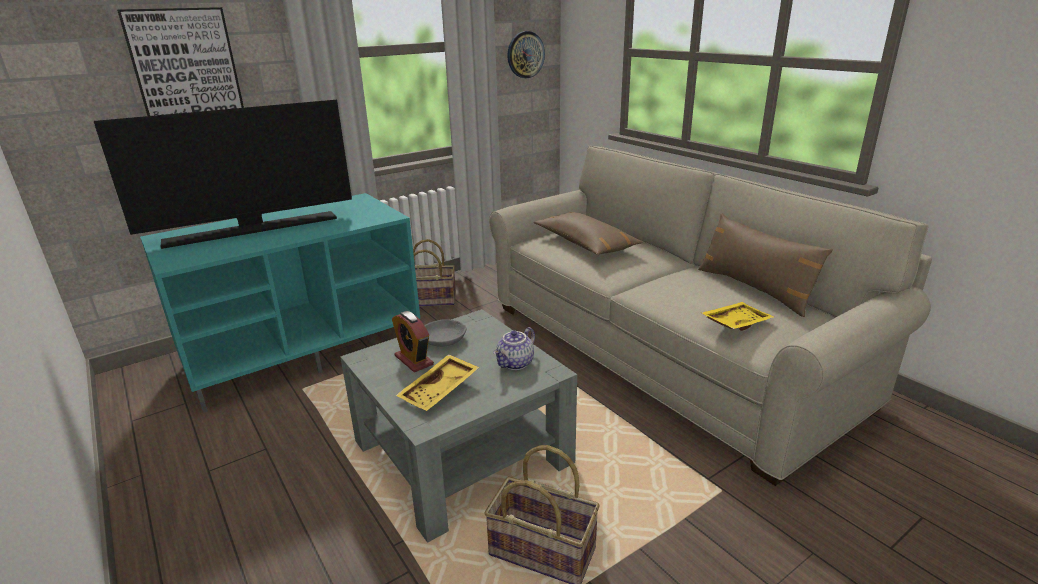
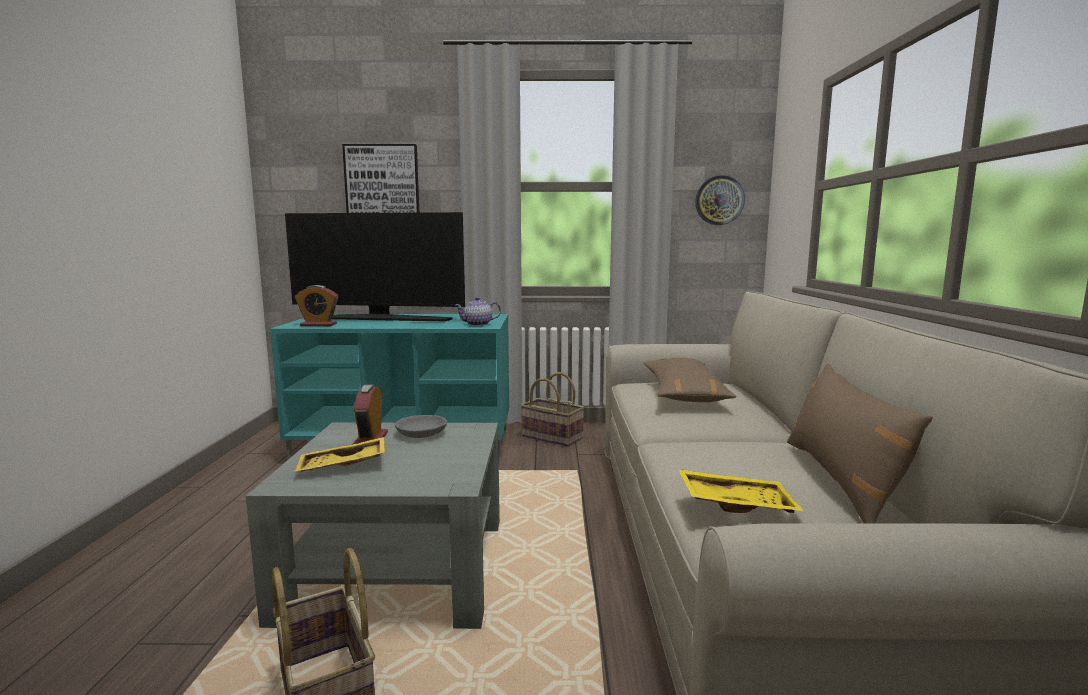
camera: 35 degrees right, 15 degrees down
(203, 255) = (318, 325): none -> alarm clock
(516, 364) = (440, 468): teapot -> teapot (478, 324)

